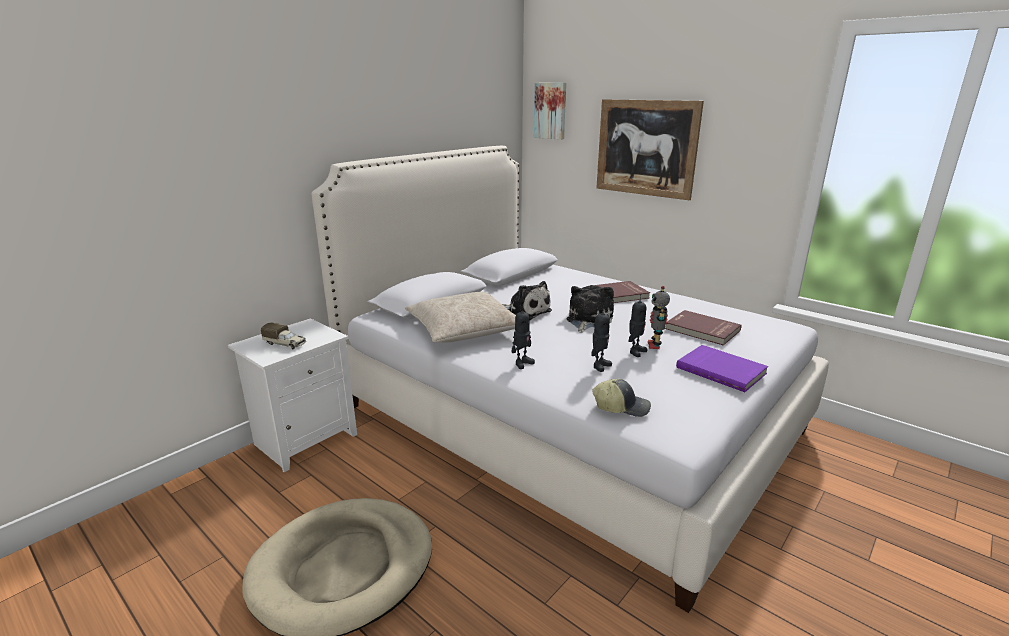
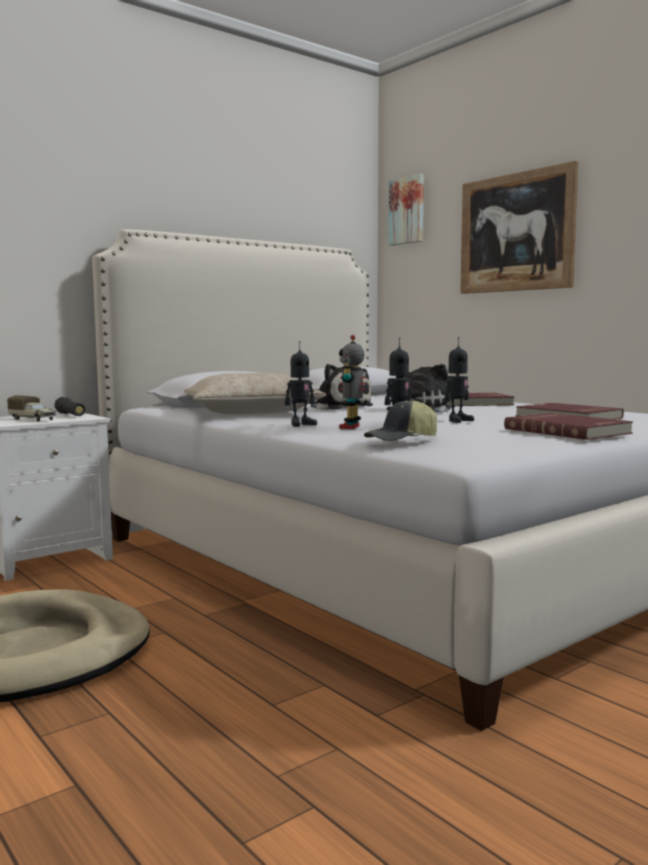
camera: 10 degrees right, 15 degrees down
(311, 331) = (70, 415): none -> black flashlight
(621, 406) = (401, 440): cap -> cap turned 135 degrees clockwise
(655, 345) = (490, 421): toy robot -> toy robot (351, 427)
(721, 370) = (568, 431): purple book -> red book

